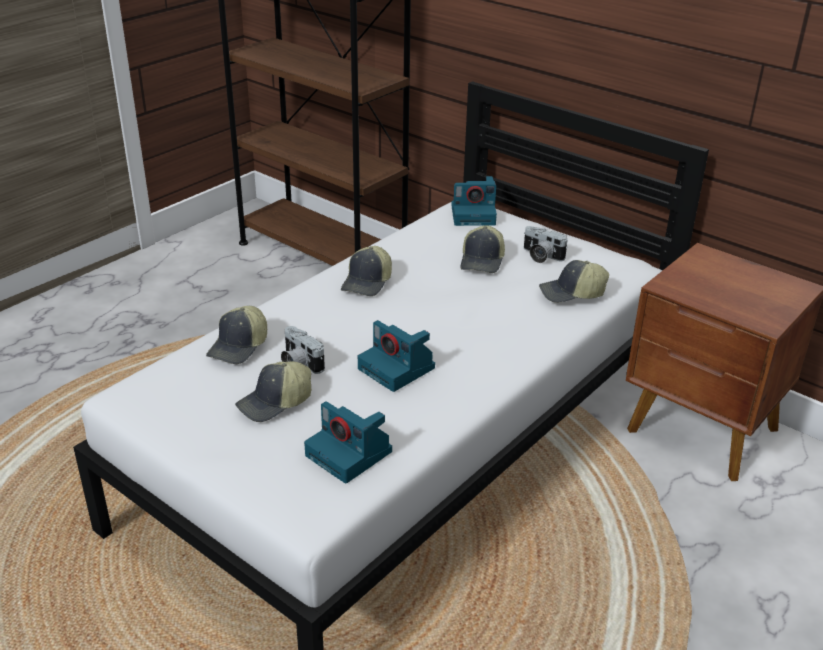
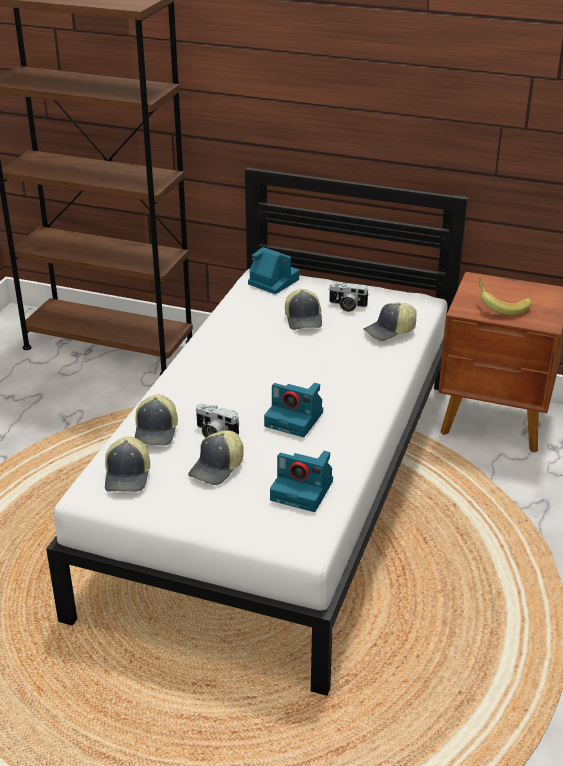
camera: 20 degrees left, 0 degrees up
(368, 283) = (224, 356): cap -> cap (128, 475)
(474, 215) = (272, 281): camera -> camera turned 120 degrees counterclockwise
(716, 291) = (500, 307): none -> banana

